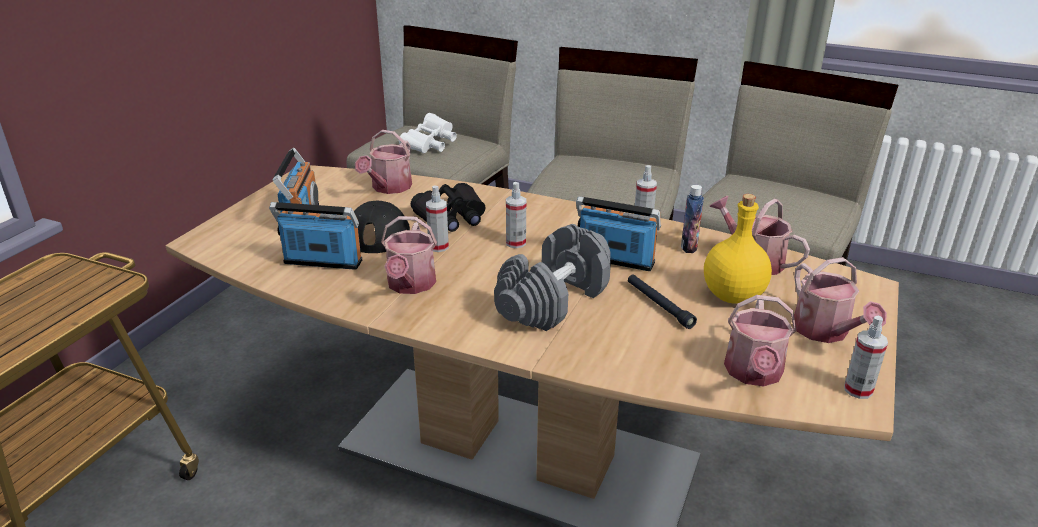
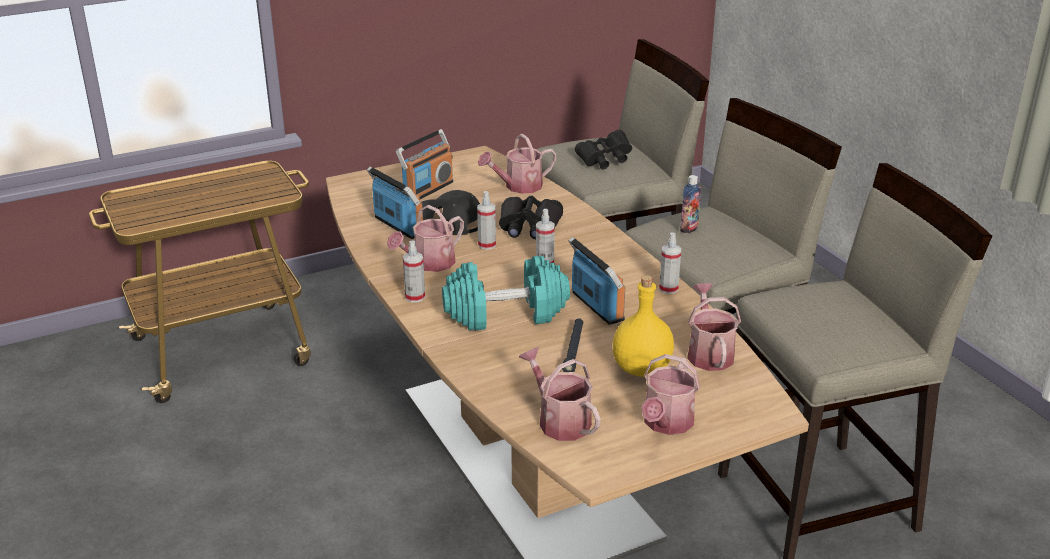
camera: 40 degrees right, 0 degrees up
(430, 145) = (605, 161): white binoculars -> black binoculars
(553, 300) = (506, 313): grey dumbbell -> turquoise dumbbell
(688, 247) = (673, 321): bottle -> bottle (689, 229)
(753, 374) = (560, 420): watering can -> watering can turned 90 degrees clockwise
(858, 390) = (615, 466): spray bottle -> spray bottle (415, 297)

